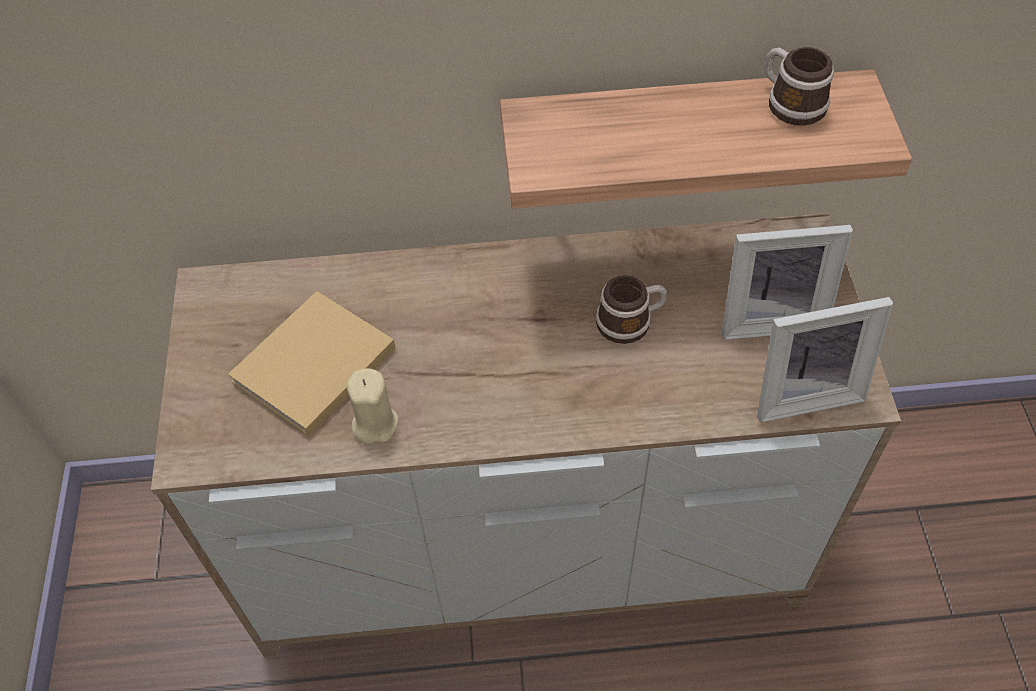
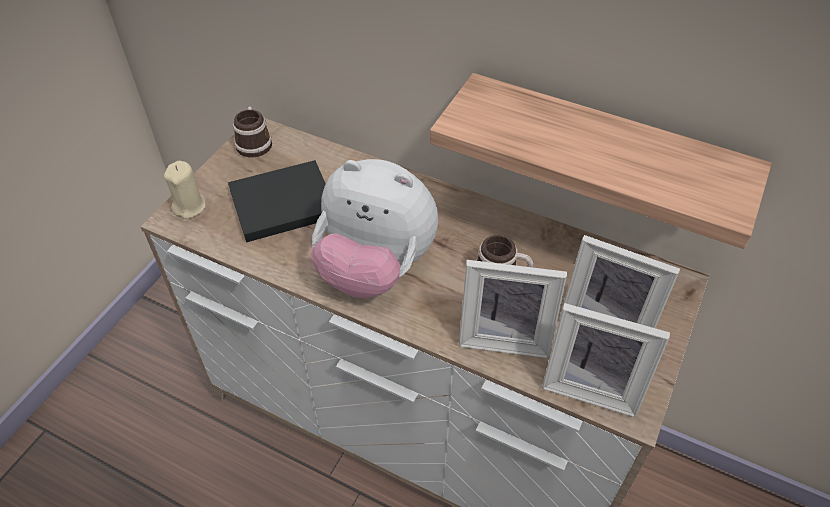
camera: 30 degrees right, 5 degrees down
(311, 368) = (279, 204): beige book -> black book
(374, 423) = (289, 254): beige candle -> beige candle (190, 206)
(488, 386) = (375, 268): none -> plush toy
(683, 387) = (505, 336): none -> picture frame
(790, 102) = (681, 156): mug -> mug (254, 142)

